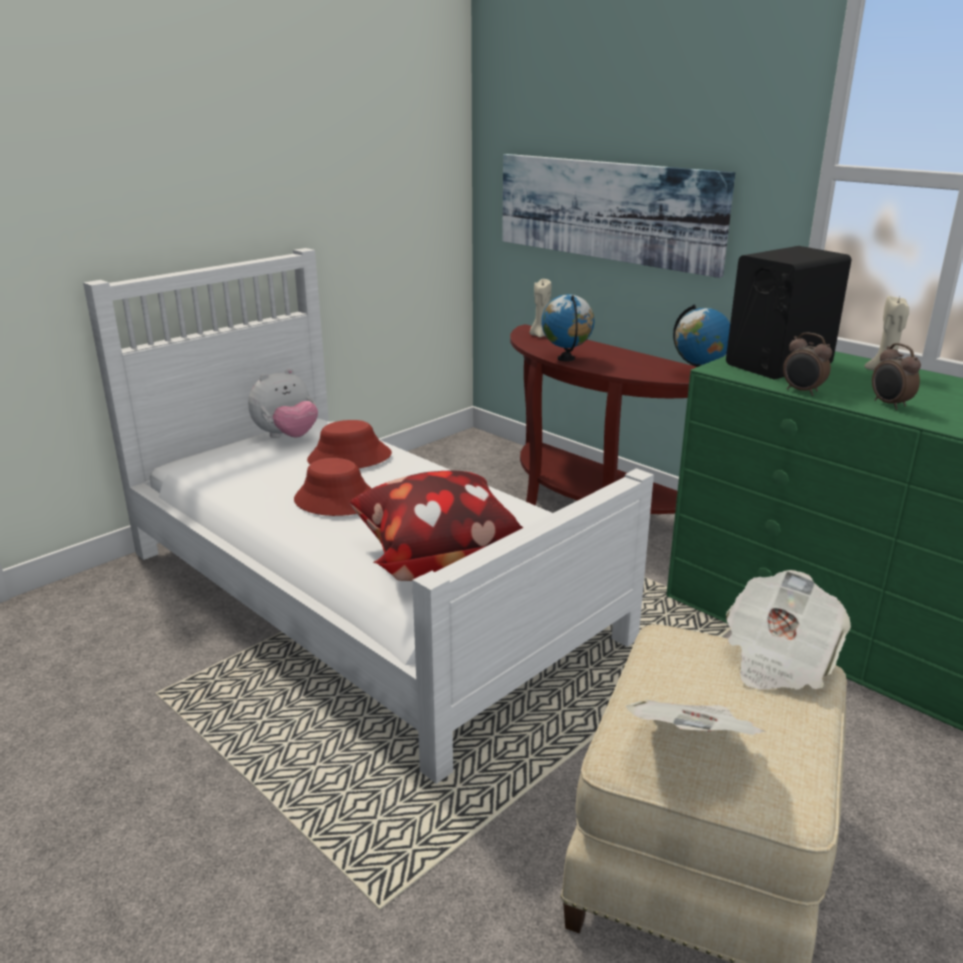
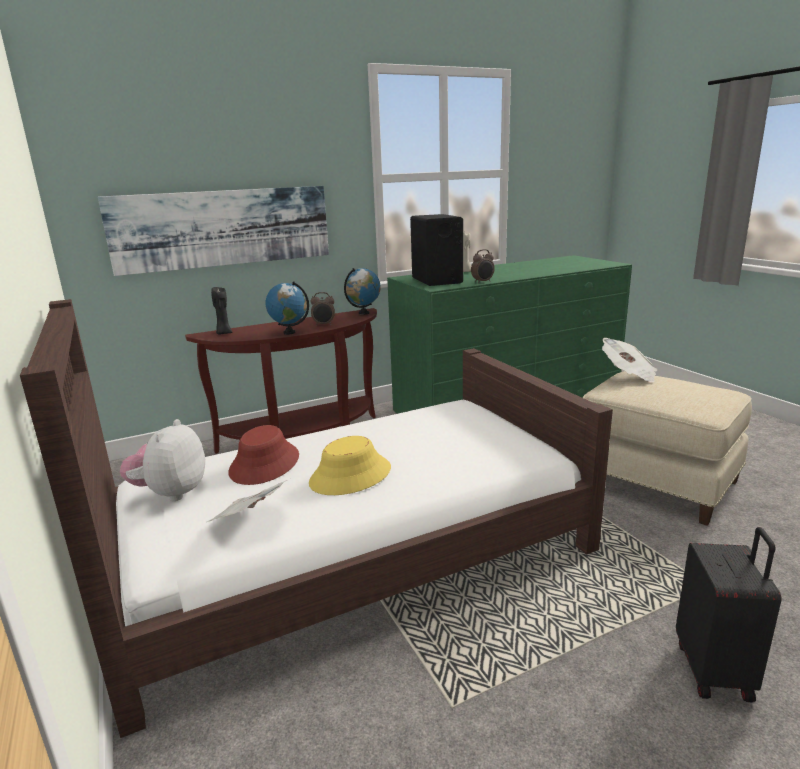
camera: 70 degrees left, 5 degrees down
(207, 898) = (715, 670): none -> black suitcase
(287, 437) = (171, 493): plush toy -> plush toy turned 150 degrees counterclockwise
(336, 500) = (350, 476): red hat -> yellow hat
(364, 592) = (350, 555): white bed -> brown bed
(437, 559) = (476, 446): pillow -> none
(540, 335) = (223, 333): beige candle -> black candle
(692, 744) = (701, 399): newspaper -> newspaper (250, 520)
(889, 404) = (509, 276): alarm clock -> alarm clock (324, 325)

